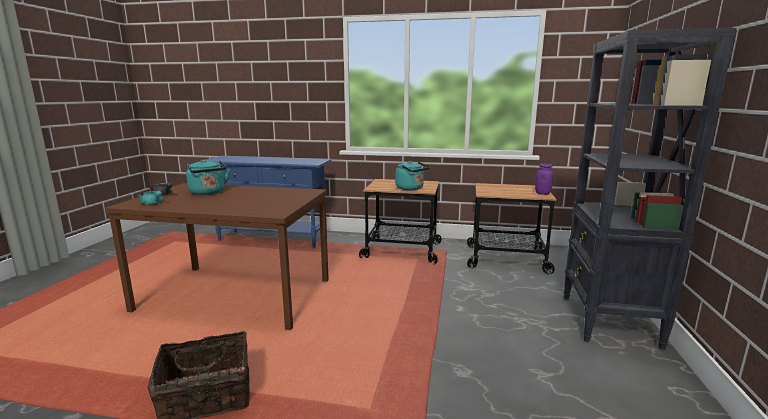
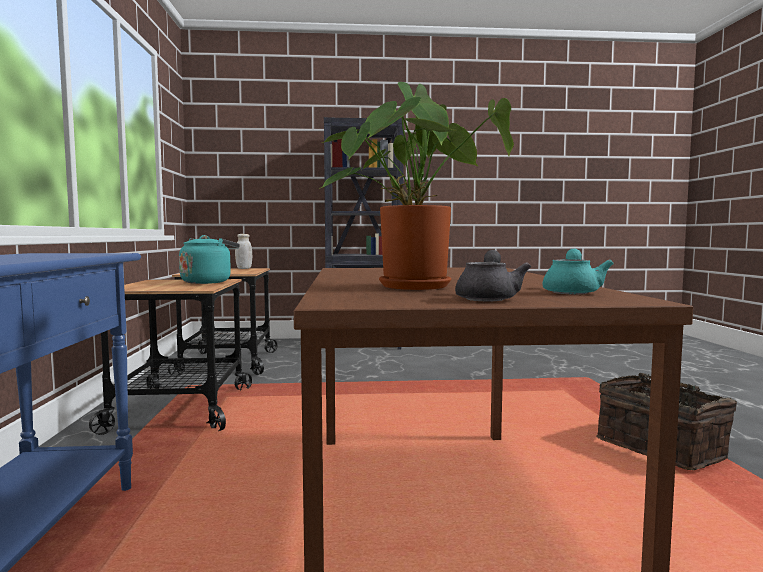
camera: 105 degrees left, 10 degrees down
(208, 193) = (416, 285): turquoise kettle -> potted plant
(542, 193) = (244, 268): purple jar -> white jar

